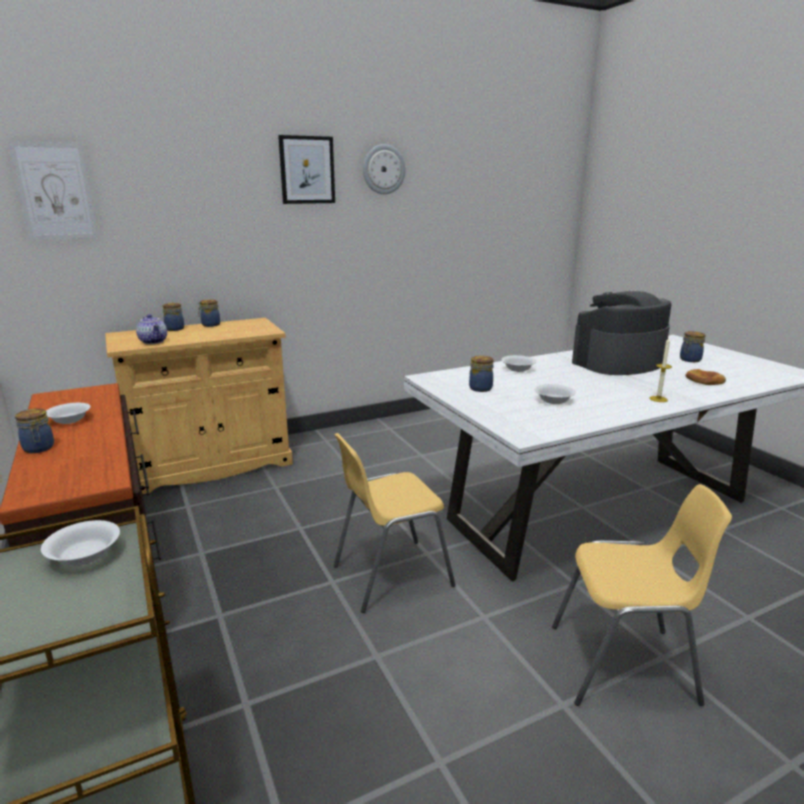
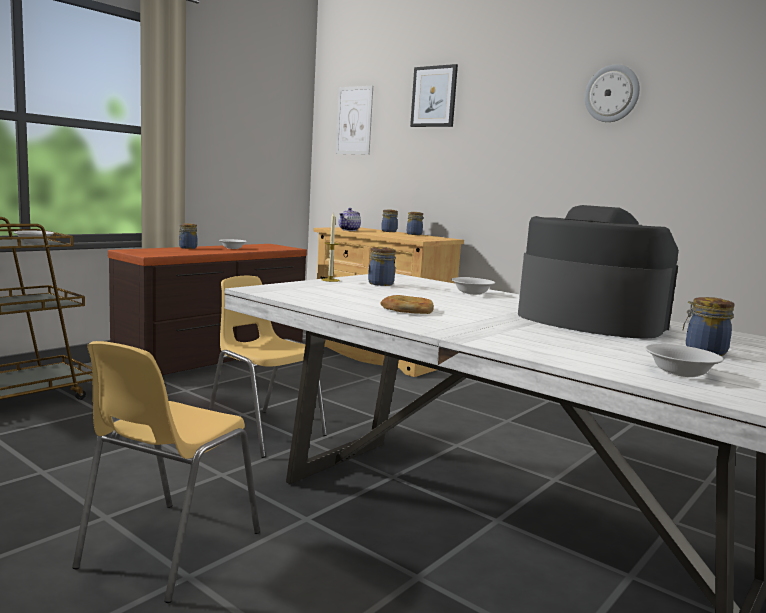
camera: 65 degrees right, 10 degrees down
(307, 170) = (526, 98): picture -> picture (434, 96)
(553, 401) = (373, 297): white bowl -> white bowl (679, 372)
(624, 665) = (168, 550): yellow chair -> yellow chair turned 45 degrees clockwise
(658, 399) = (443, 326): candle -> candle (330, 280)
(704, 380) = (586, 349): bread -> bread (407, 309)

